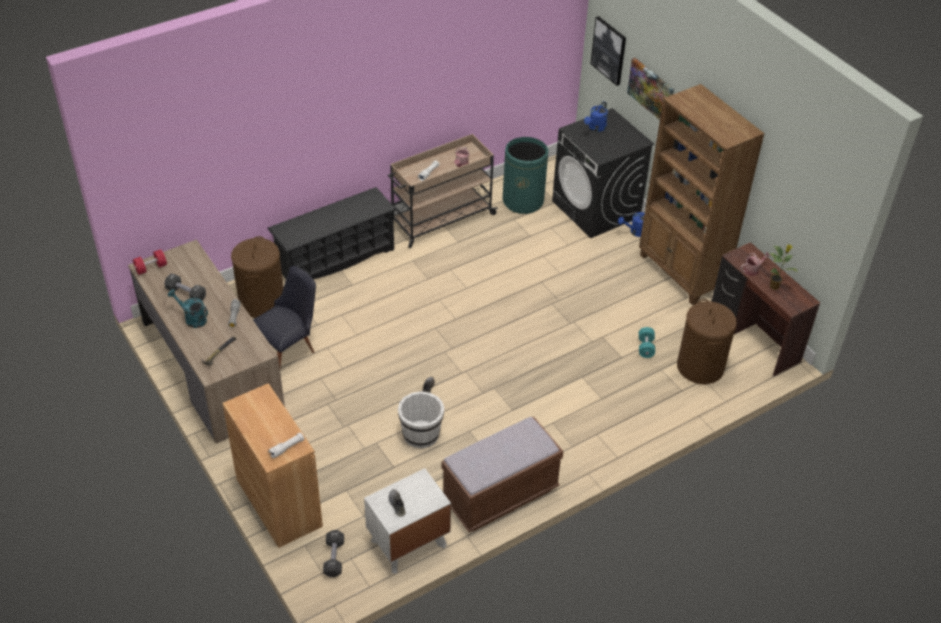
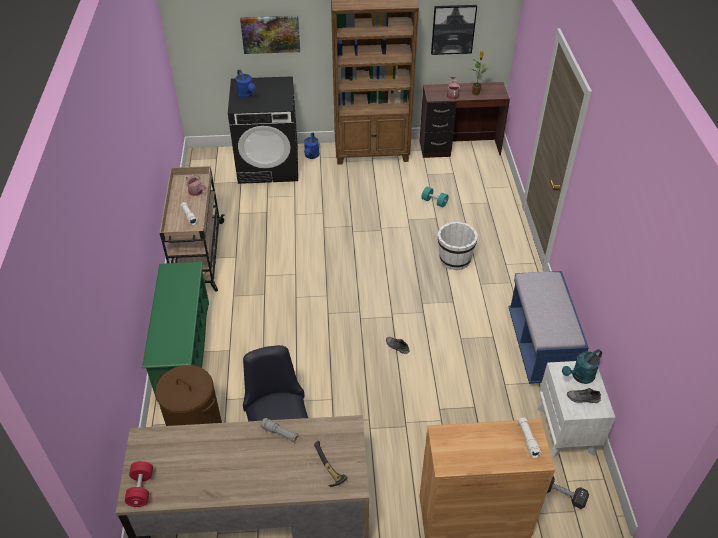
camera: 60 degrees left, 0 degrees up
(186, 293) = (211, 467): black dumbbell -> none
(192, 318) = (256, 474): turquoise watering can -> turquoise watering can (580, 377)
(335, 258) = (184, 349): black shoe rack -> green shoe rack
(421, 434) = (446, 372): white bucket -> white bucket (454, 259)
(500, 495) = (540, 346): brown bench -> blue bench
(523, 201) = (222, 199): green trash can -> none
(609, 50) = (204, 31): picture -> picture (453, 29)
(700, 367) = (470, 184): brown laundry basket -> none

